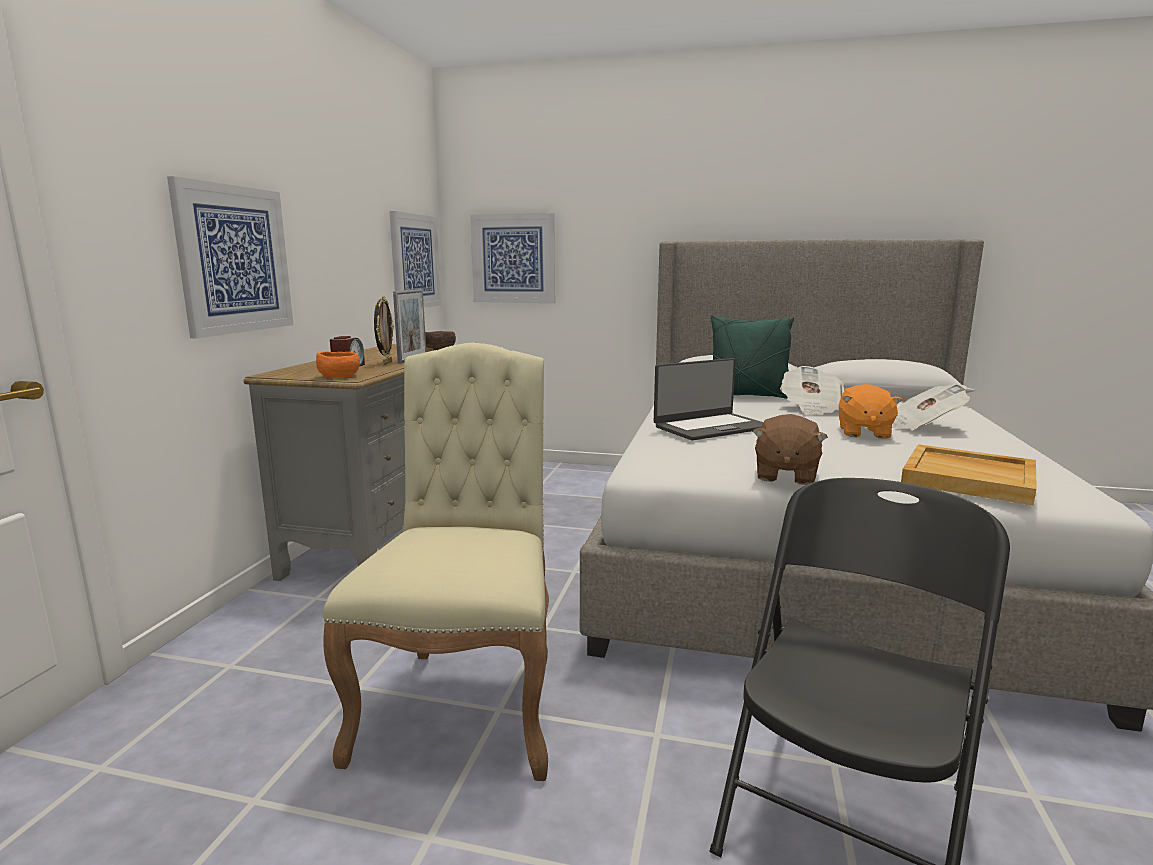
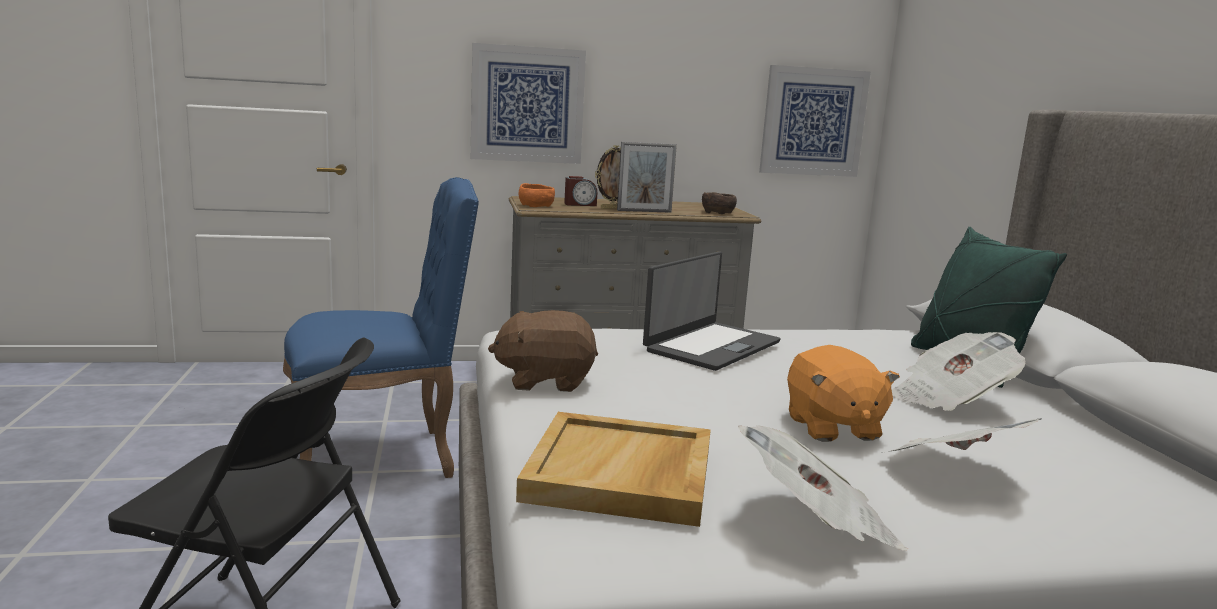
camera: 65 degrees right, 0 degrees up
(465, 704) = (377, 458): beige chair -> blue chair
(513, 259) = (932, 126): picture -> none
(711, 427) = (711, 346): laptop -> laptop turned 90 degrees counterclockwise
(863, 433) = (831, 427): orange plush toy -> orange plush toy turned 90 degrees counterclockwise
(1010, 456) = (817, 526): none -> newspaper

